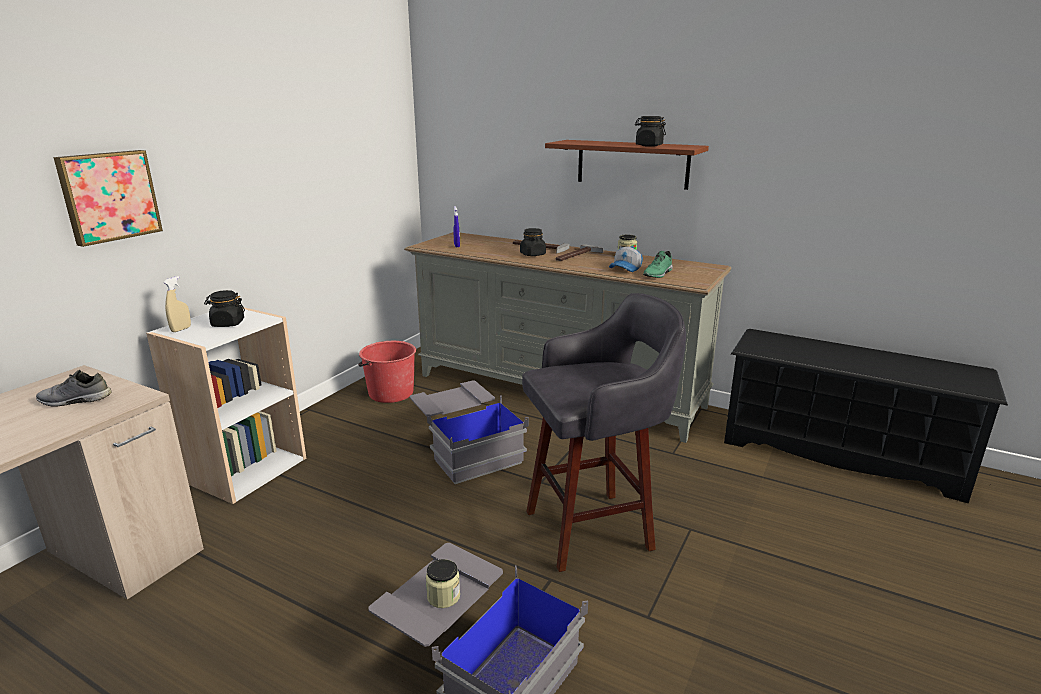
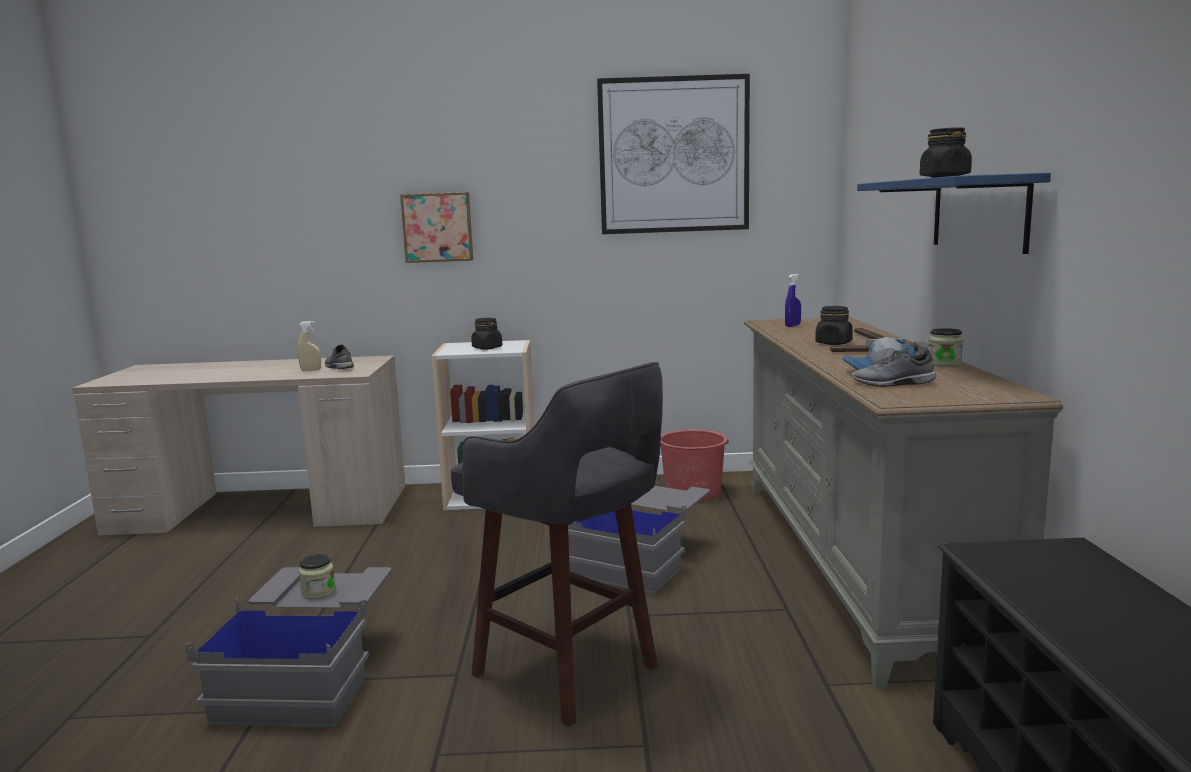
camera: 60 degrees right, 10 degrees down
(181, 329) = (459, 345): beige spray bottle -> beige spray bottle (311, 370)
(318, 106) = (673, 155): none -> picture
(632, 164) = (978, 213): brown shelf -> blue shelf
(658, 274) = (893, 384): green shoe -> grey shoe

